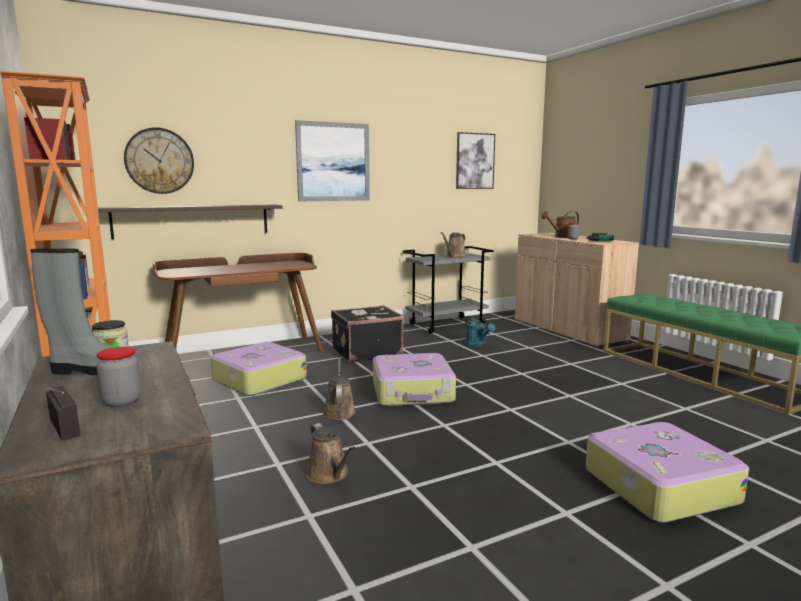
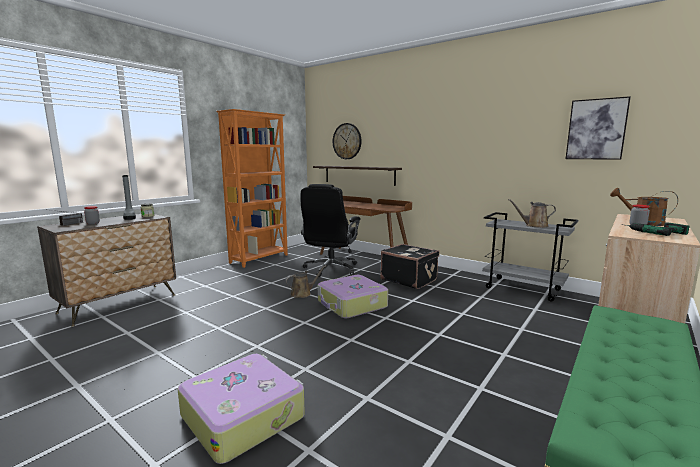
camera: 65 degrees right, 0 degrees up
(258, 379) = (330, 269): suitcase -> black office chair
(329, 475) = (225, 307): brown watering can -> none
(333, 162) = (442, 137): picture -> none
(477, 345) = (486, 308): turquoise watering can -> none

